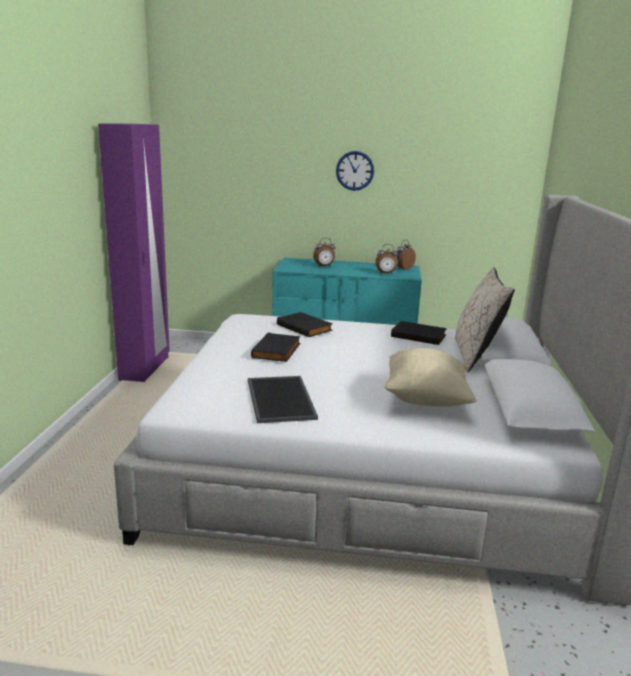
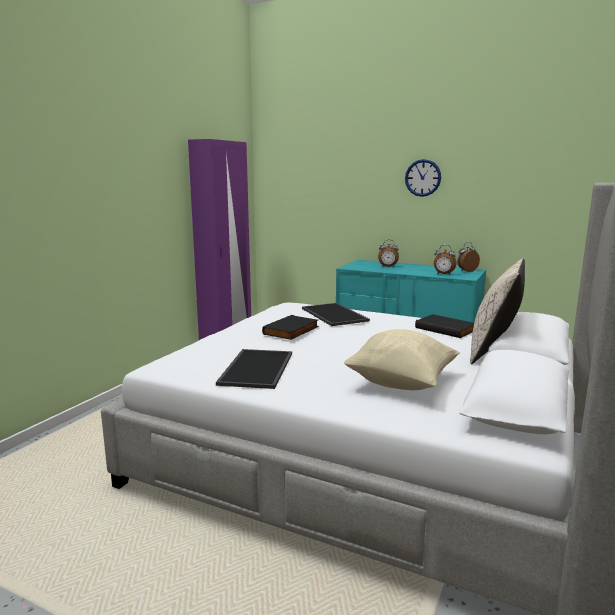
camera: 20 degrees right, 5 degrees down
(305, 327) = (335, 314): black book -> tray

